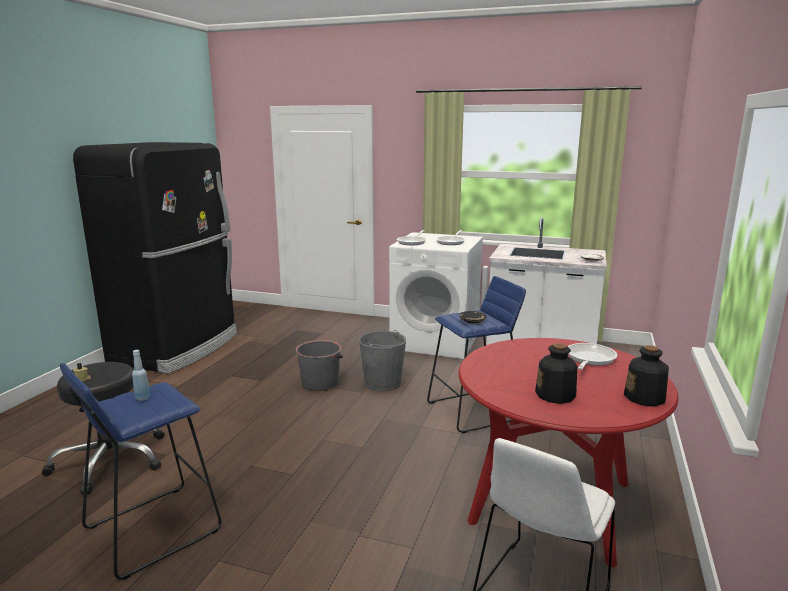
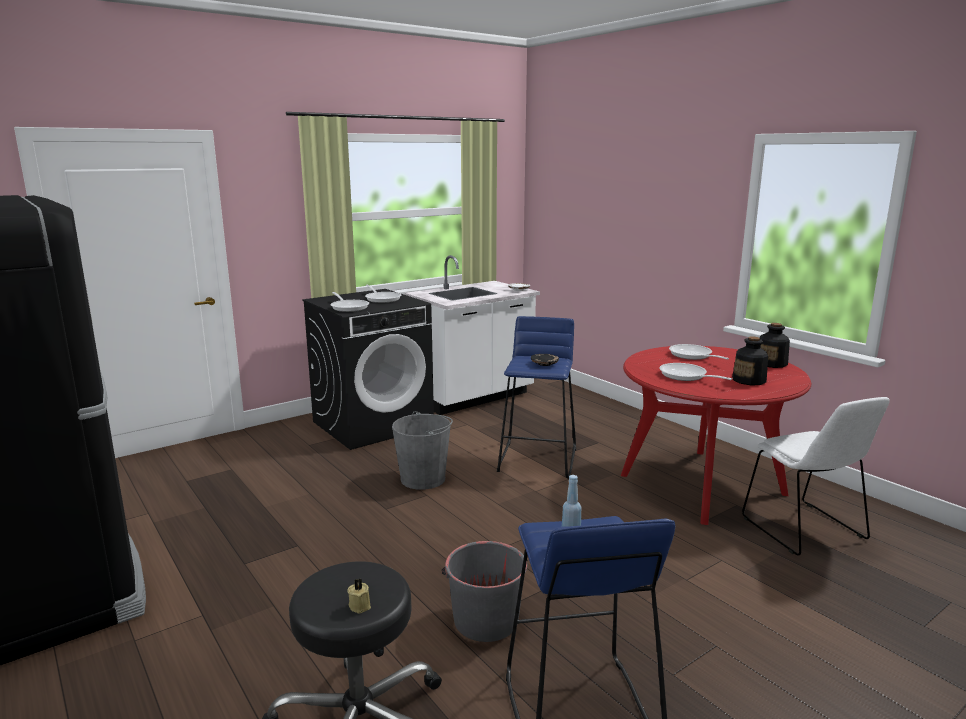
camera: 55 degrees left, 0 degrees up
(320, 383) = (367, 510): grey bucket -> grey bucket (485, 620)
(436, 341) = (373, 424): white washing machine -> black washing machine
(514, 367) = (686, 376): none -> frying pan

